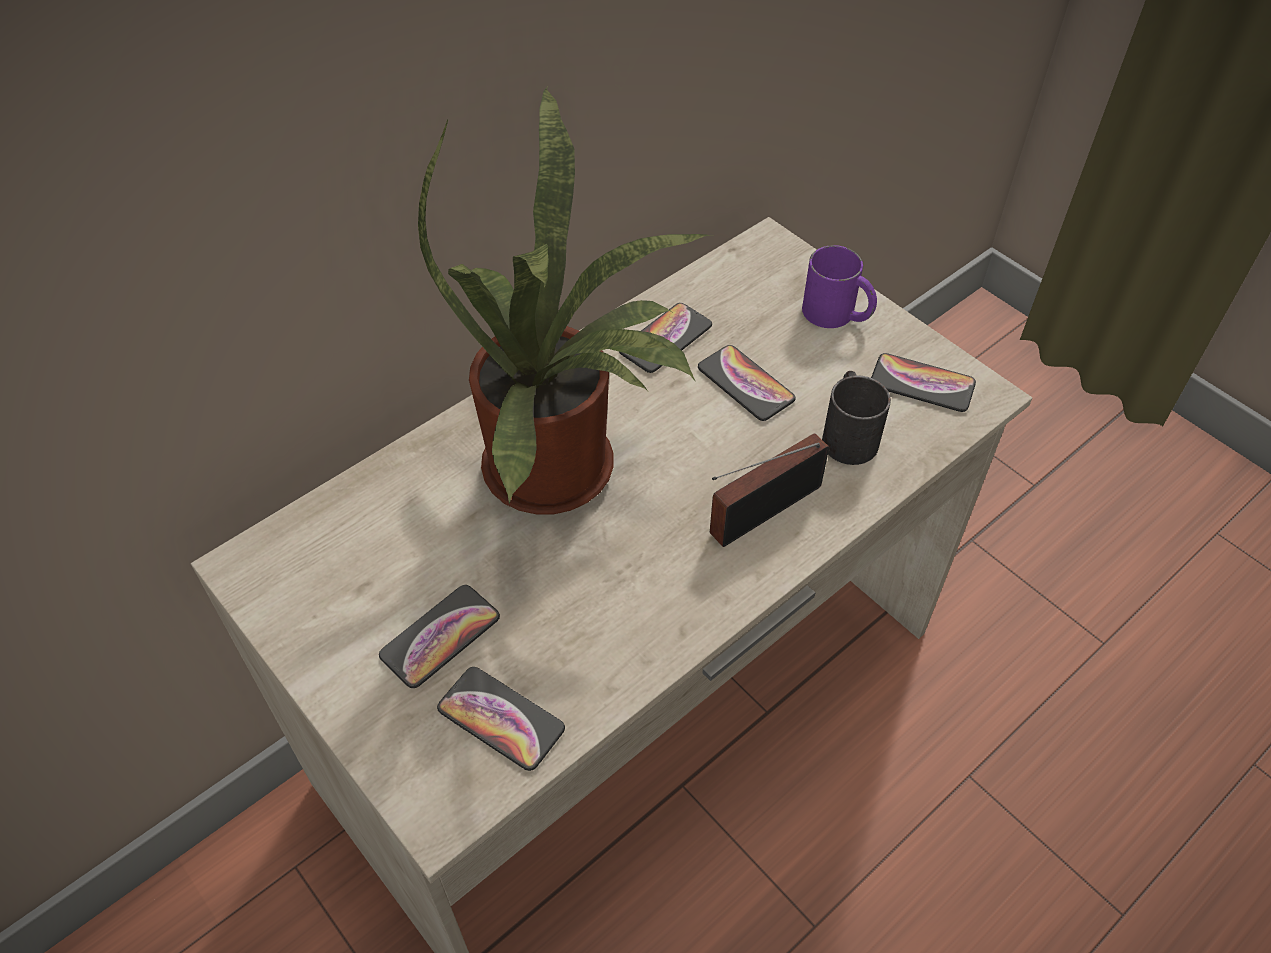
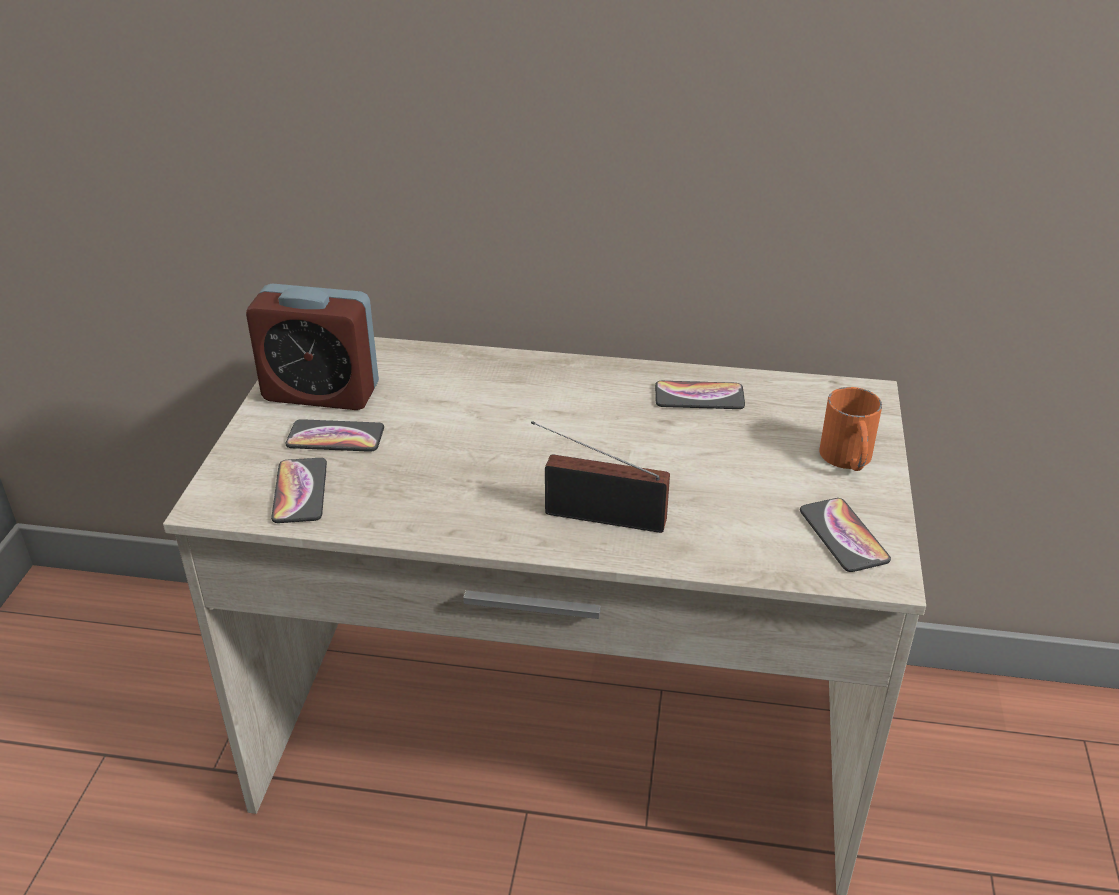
camera: 50 degrees right, 15 degrees down
(347, 604) = (321, 393): none -> alarm clock
(563, 470) = (523, 415): potted plant -> none
(745, 384) = (710, 451): phone -> none
(837, 314) = (848, 460): purple mug -> orange mug
(847, 433) = (734, 521): black mug -> none

